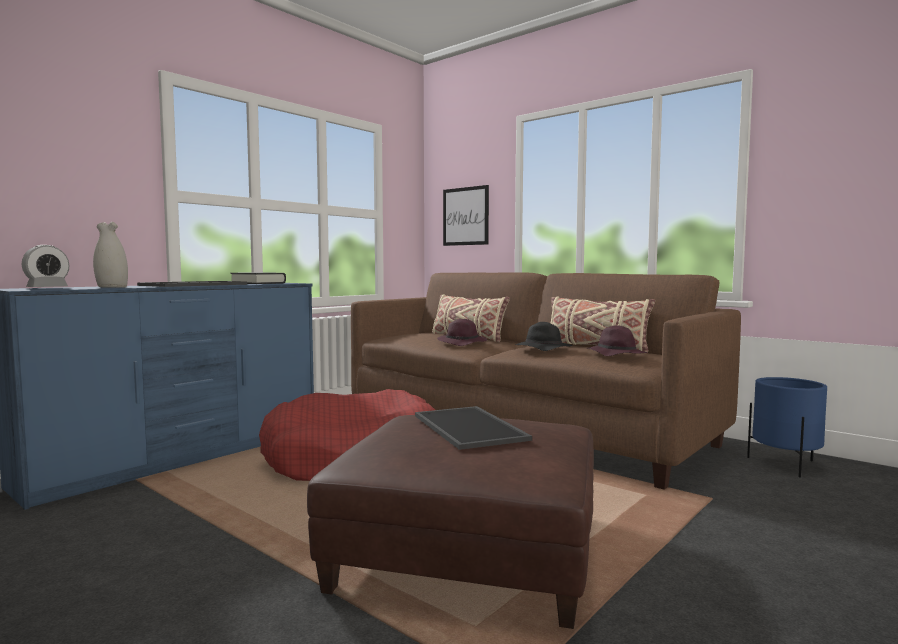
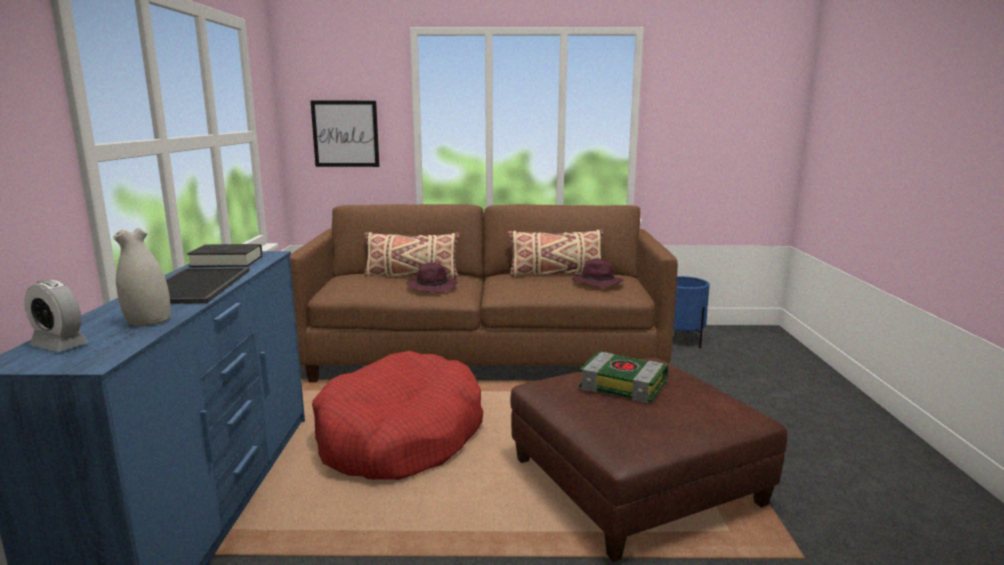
camera: 40 degrees left, 10 degrees up
(47, 288) = (59, 345): alarm clock -> alarm clock turned 120 degrees clockwise
(471, 427) = (625, 385): tray -> book
(542, 349) = (532, 286): black hat -> none

